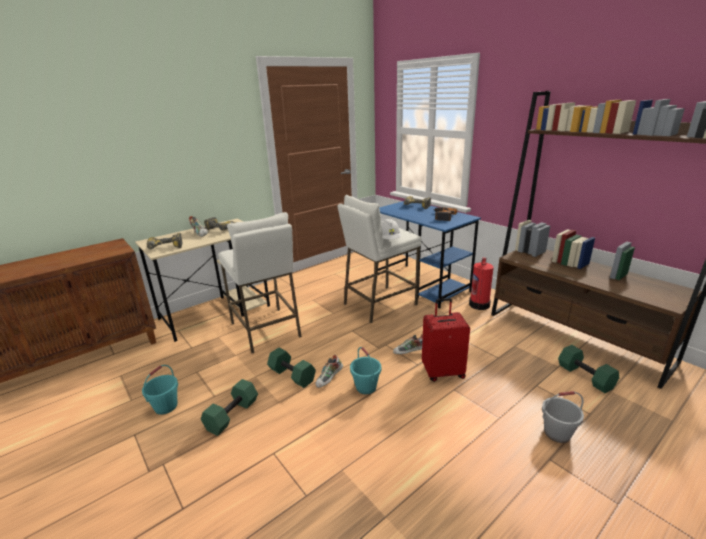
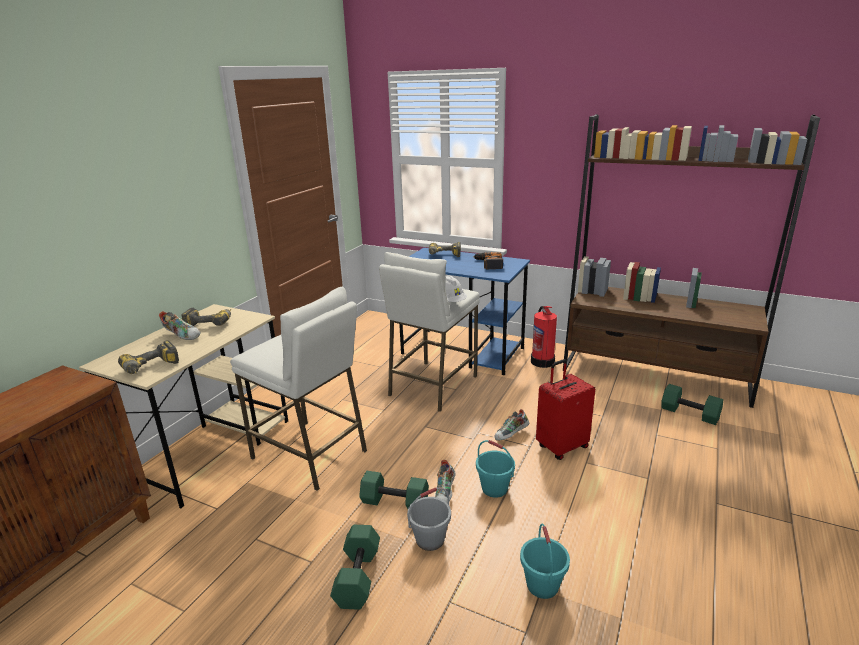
camera: 25 degrees left, 0 degrees up
(166, 406) = (250, 600): turquoise bucket -> turquoise bucket (542, 585)
(557, 433) = (705, 476): grey bucket -> grey bucket (430, 539)

